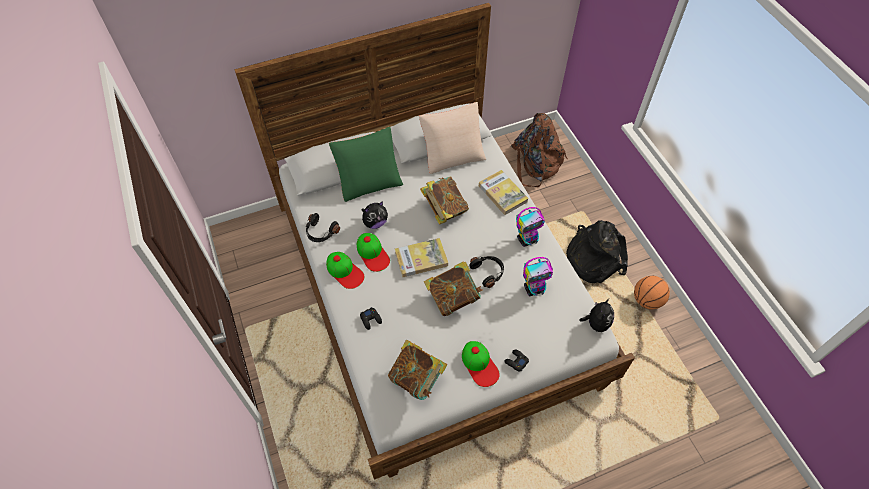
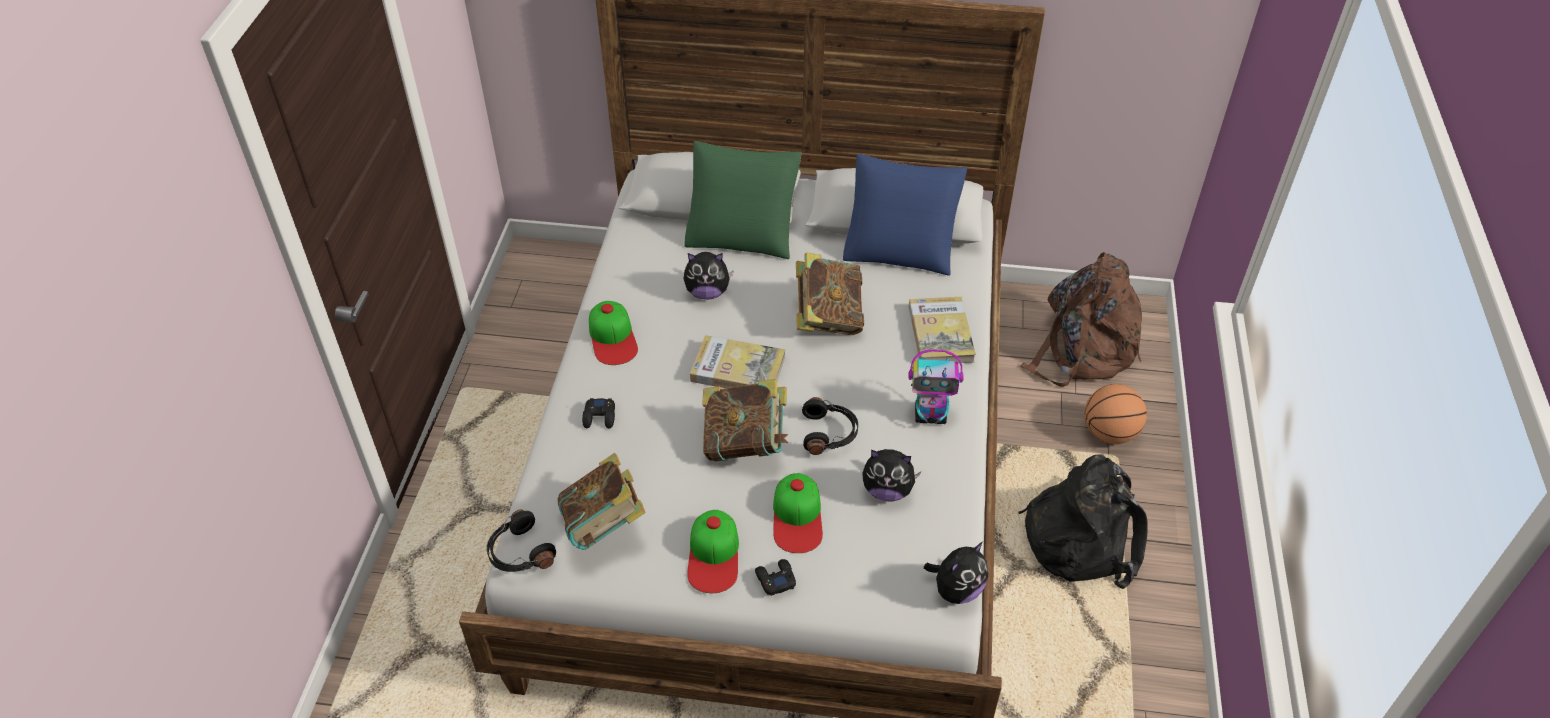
camera: 30 degrees right, 10 degrees down
(321, 232) = (619, 273): black headphones -> black headphones (519, 553)
(373, 253) = (671, 331): cap -> cap (797, 517)
(452, 154) = (900, 248): beige pillow -> blue pillow
(534, 289) = (887, 490): toy robot -> plush toy
(647, 300) = (1139, 650): basketball -> basketball (1109, 433)

